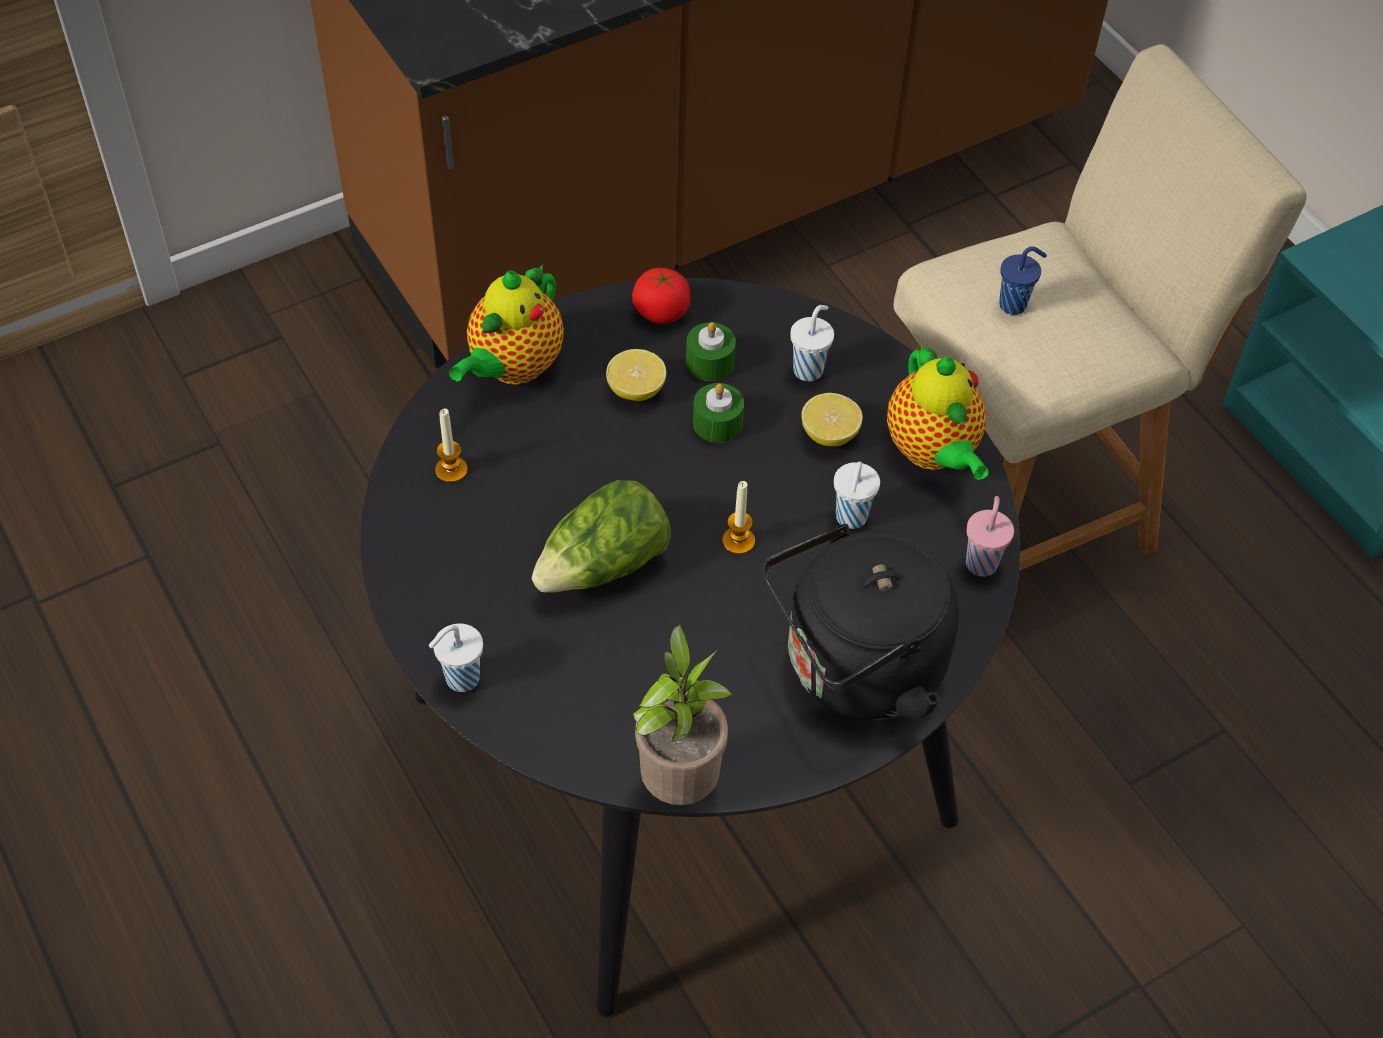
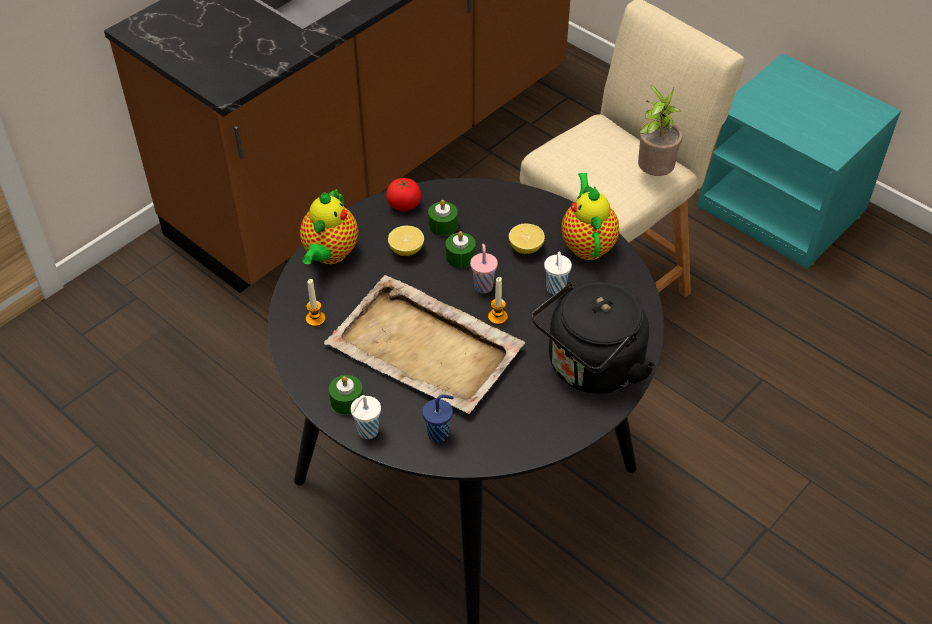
camera: 15 degrees left, 5 degrees down
(449, 619) = (347, 401): none -> green candle
(604, 565) = (426, 349): lettuce -> beige tray
(679, 781) = (516, 454): potted plant -> potted plant (653, 174)
(809, 369) = (500, 216): white cup -> none
(933, 452) = (587, 244): teapot -> teapot turned 150 degrees counterclockwise
(981, 562) = (637, 295): pink cup -> pink cup (483, 286)
(1014, 305) = (593, 161): blue cup -> blue cup (439, 433)

